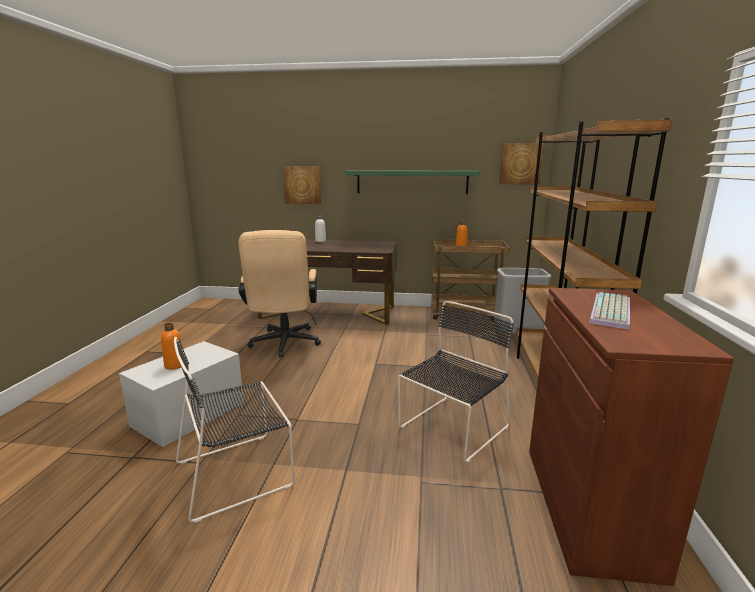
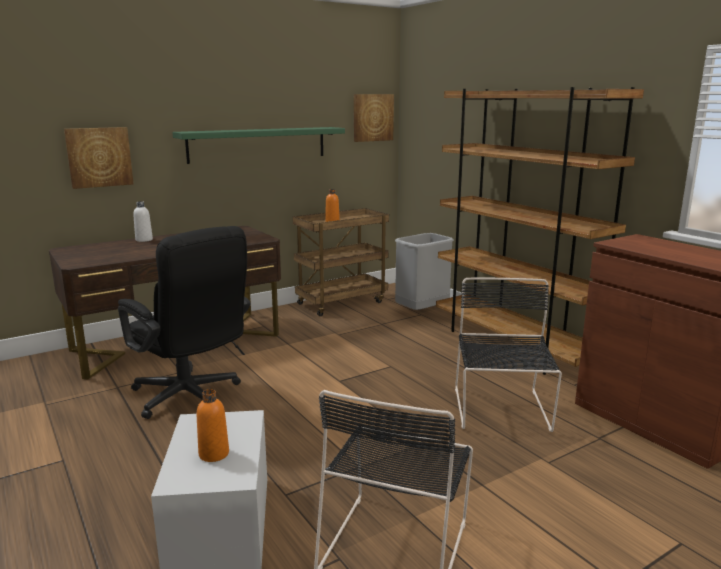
camera: 40 degrees left, 0 degrees up
(284, 345) = (191, 398): beige office chair -> black office chair
(612, 312) = (675, 251): keyboard -> none

